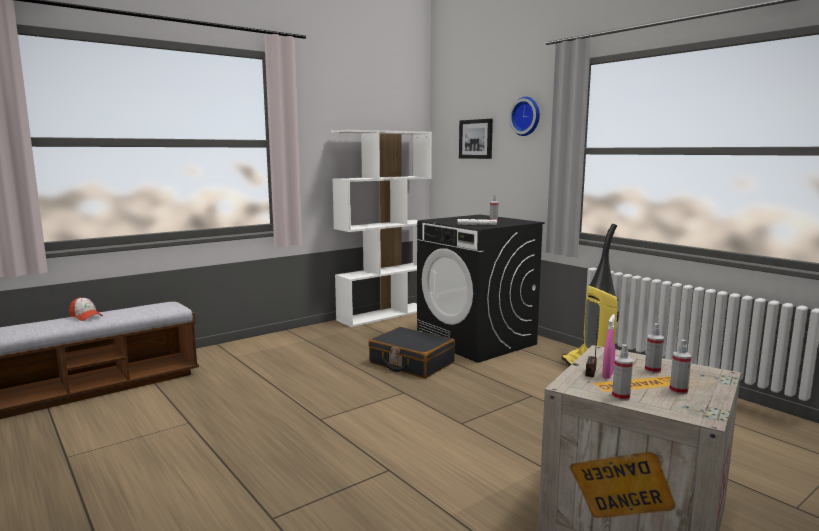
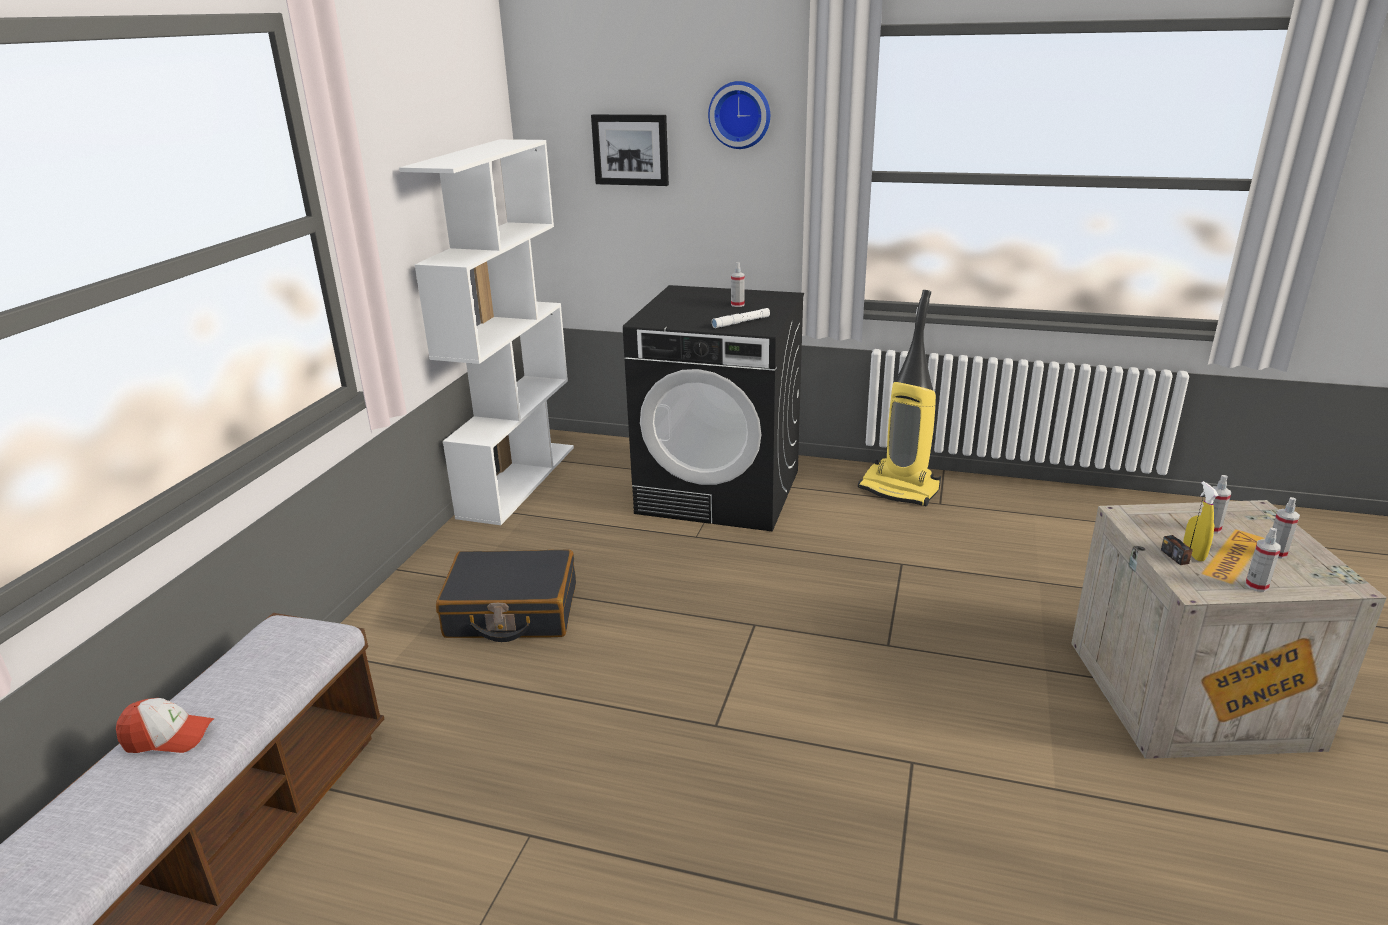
camera: 35 degrees left, 15 degrees up
(411, 363) = (691, 566): black suitcase -> black suitcase (511, 611)
(607, 375) = (1193, 554): pink spray bottle -> yellow spray bottle

